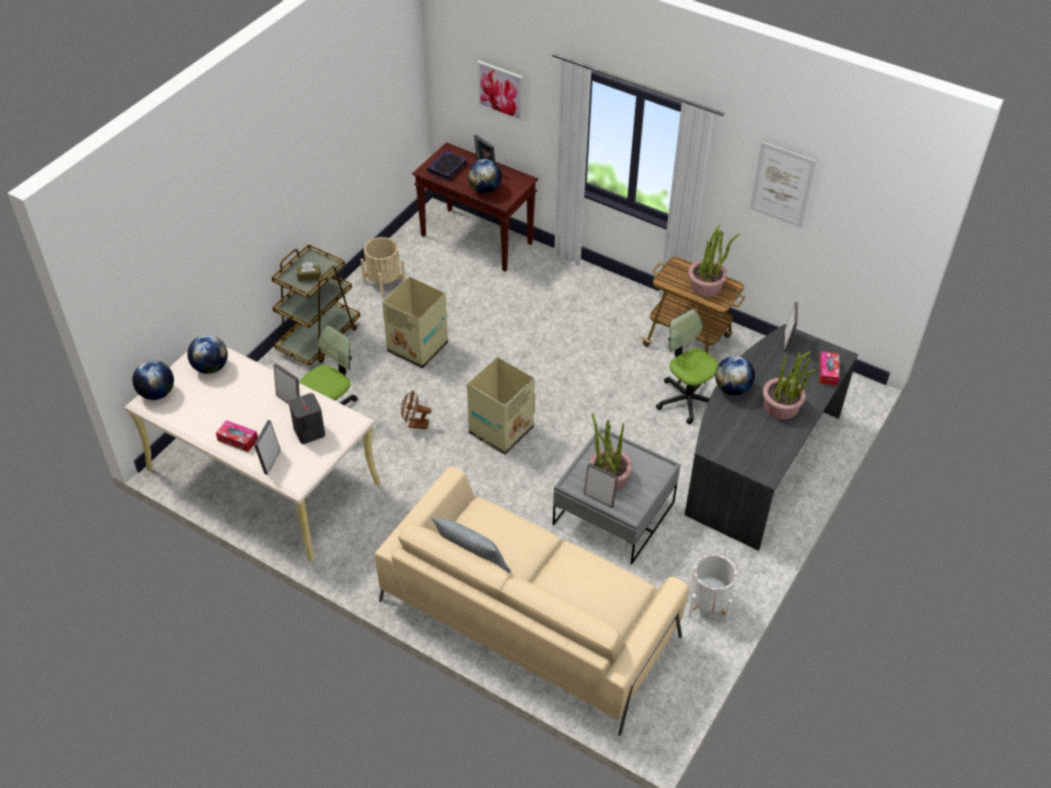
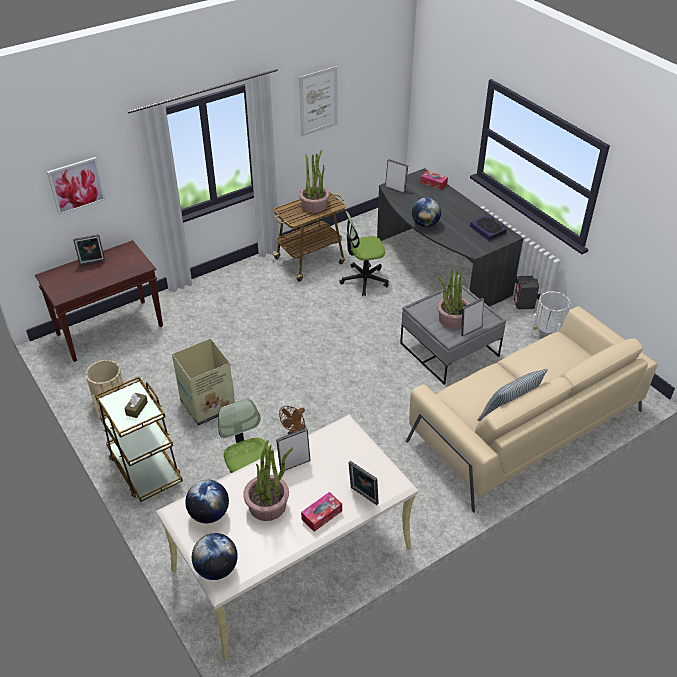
camera: 65 degrees left, 5 degrees down
(309, 432) = (341, 460): grey speaker -> grey speaker (524, 303)
(447, 168) = (70, 283): book -> book (488, 230)
(485, 189) = (119, 271): globe -> none
(500, 431) = (334, 384): cardboard box -> none
(781, 406) = (453, 210): potted plant -> potted plant (268, 505)

